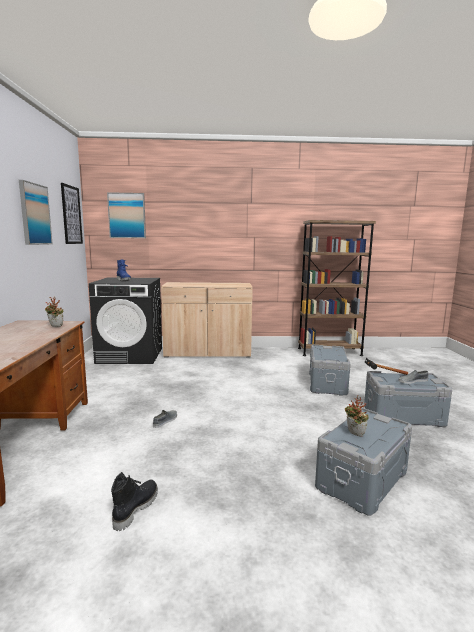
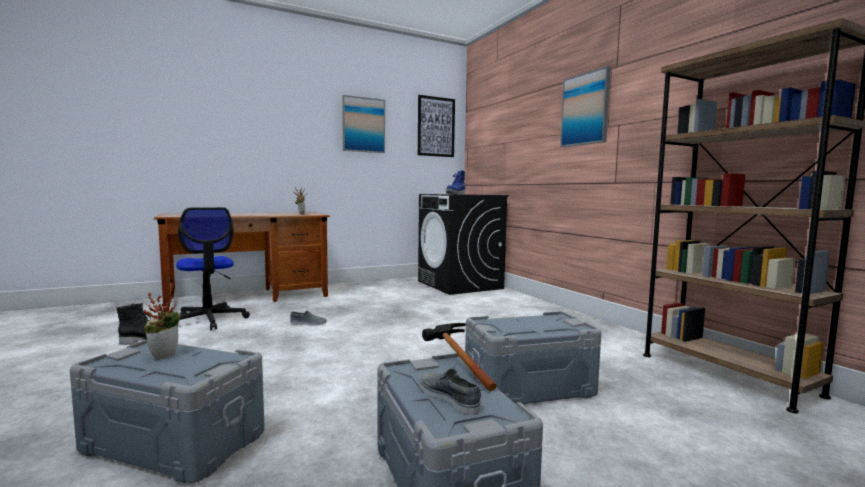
camera: 65 degrees right, 5 degrees down
(90, 471) = (208, 320): none -> office chair
(127, 215) = (491, 121): picture -> picture (585, 109)
(208, 352) = (528, 305): beige cabinet -> none

